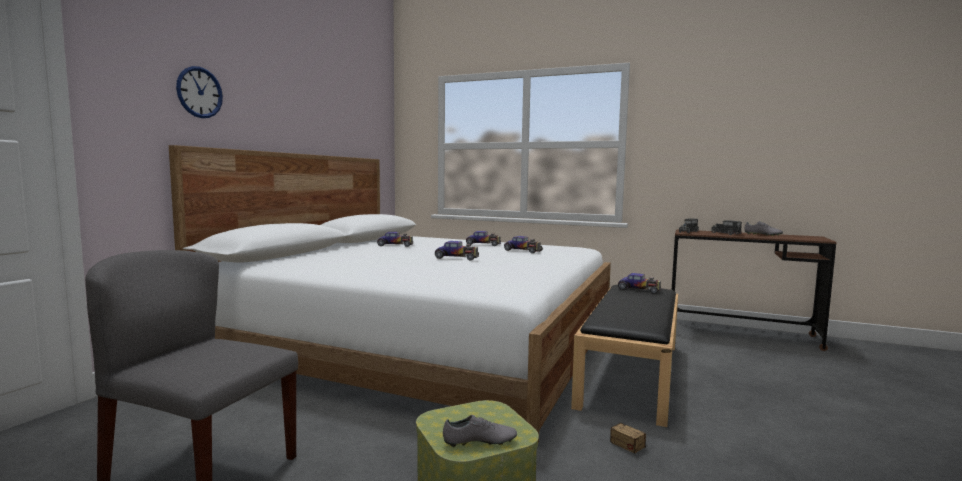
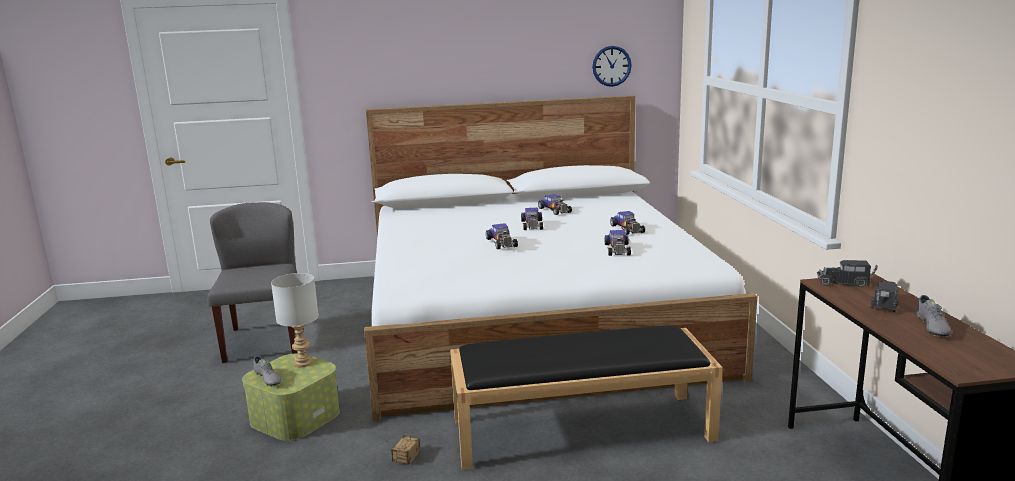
camera: 60 degrees right, 10 degrees up
(199, 92) = (394, 62): wall clock -> wall clock (611, 66)
(457, 414) = (302, 362): none -> grey table lamp
(639, 289) = (657, 340): toy car -> toy car (532, 225)

